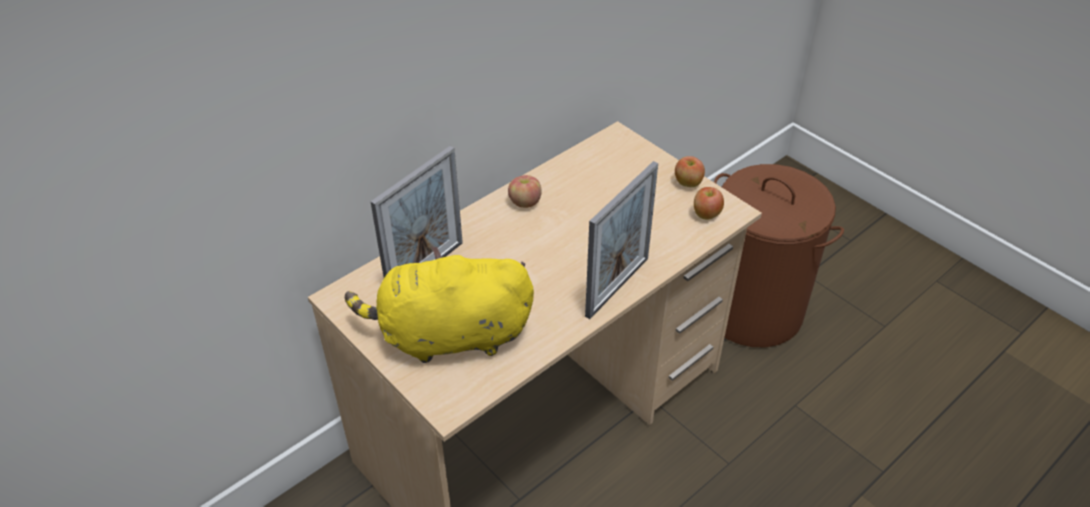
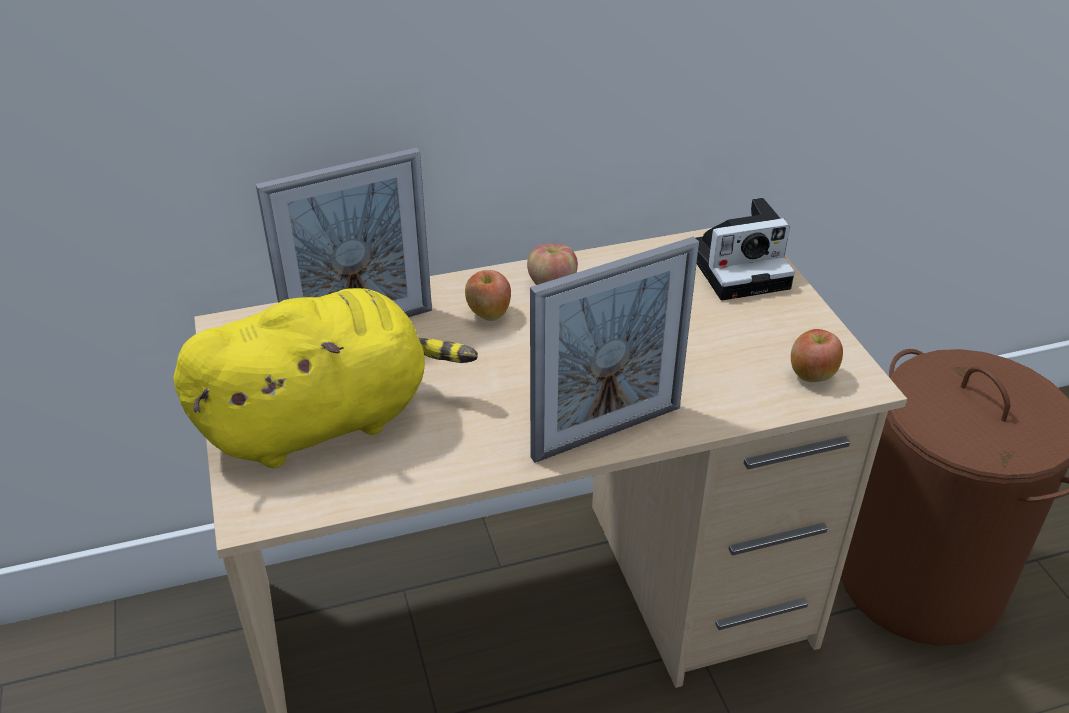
camera: 25 degrees right, 5 degrees down
(449, 336) = (325, 420): yellow plush toy -> yellow plush toy turned 135 degrees clockwise
(628, 156) = (741, 267): none -> camera
(687, 183) = (809, 325): apple -> apple (488, 314)

